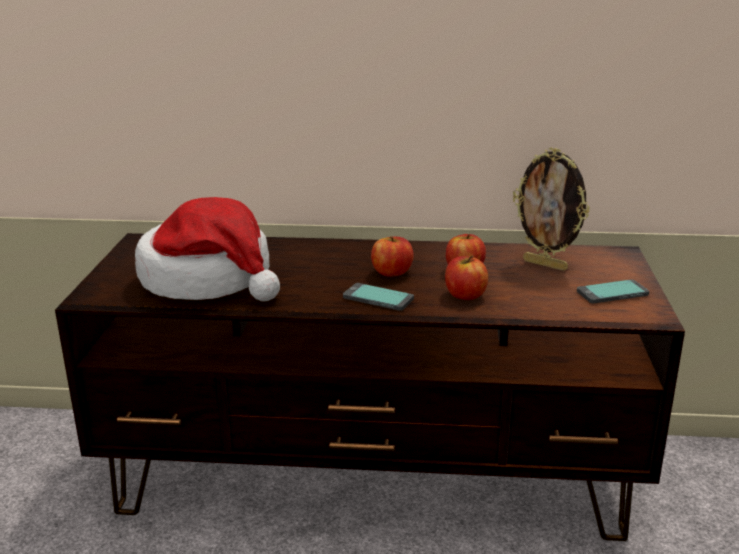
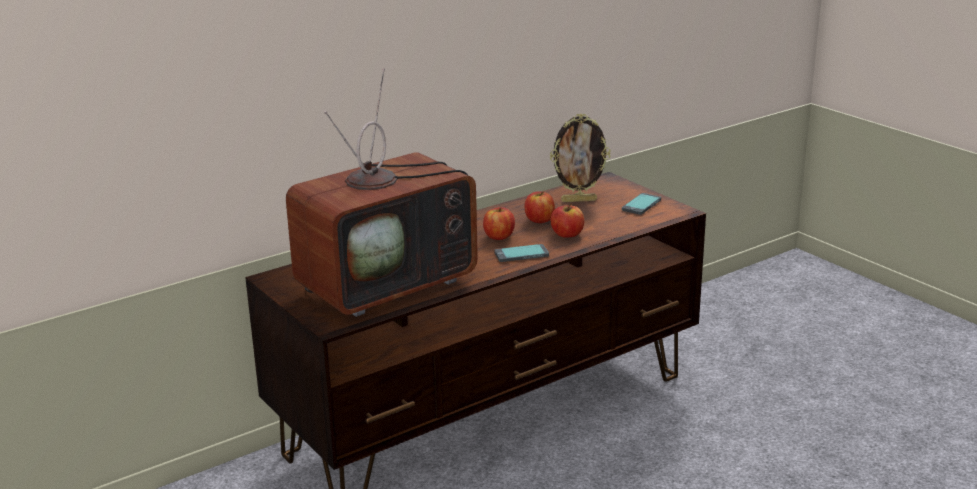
camera: 40 degrees left, 0 degrees up
(209, 279) = (388, 283): hat -> television

